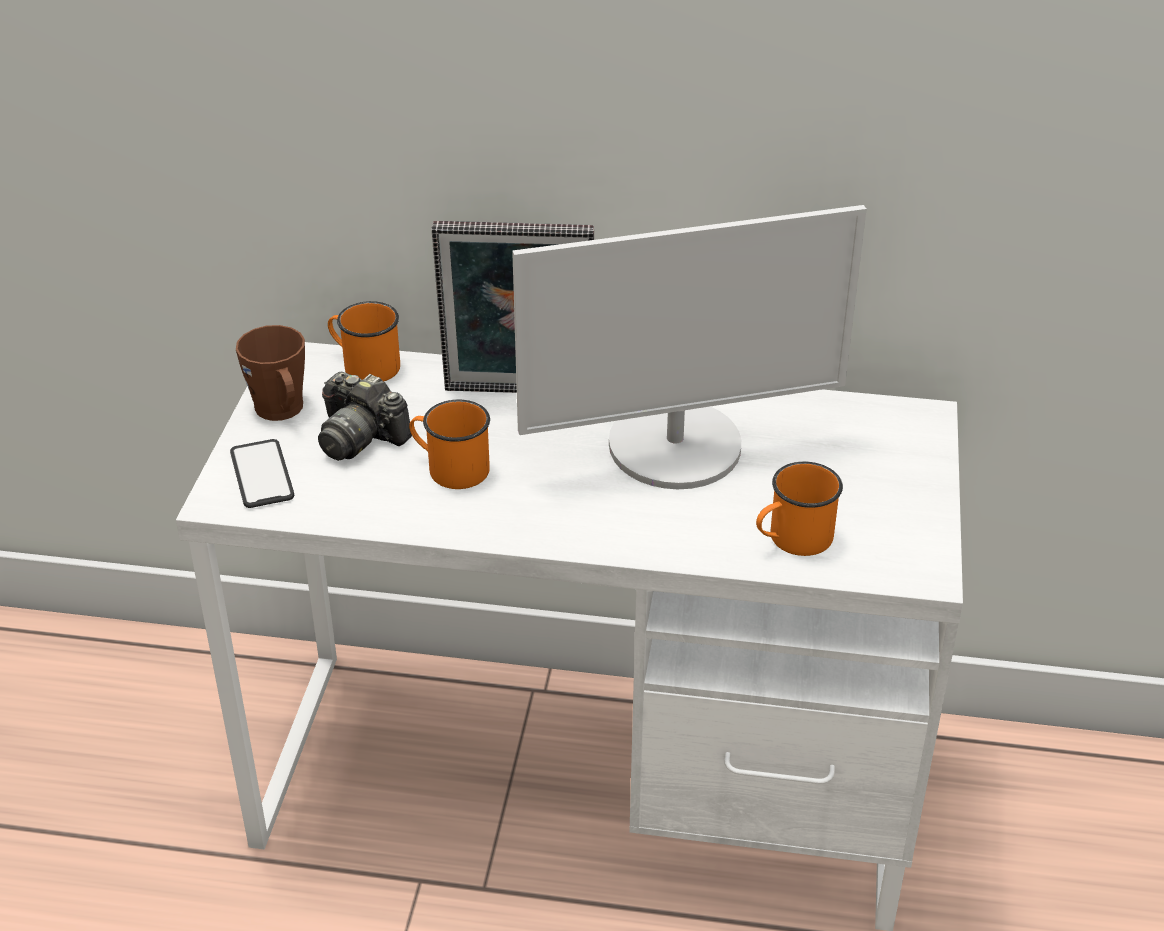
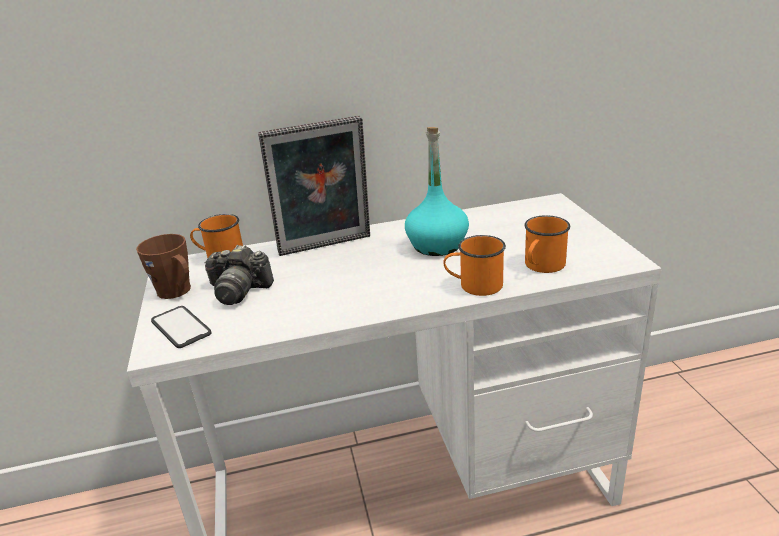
camera: 20 degrees left, 10 degrees down
(450, 468) = (309, 290): orange mug -> orange mug (474, 285)
(676, 447) = (437, 245): monitor -> turquoise bottle

